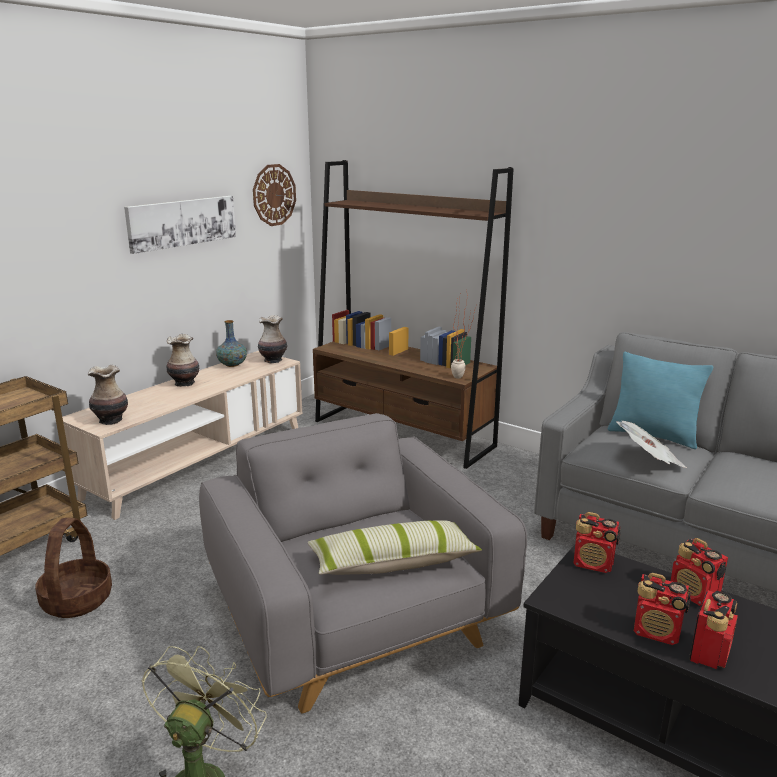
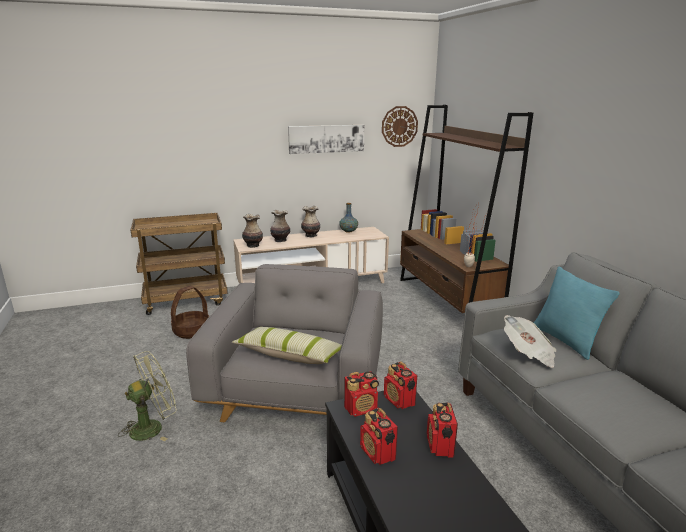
camera: 35 degrees right, 0 degrees up
(272, 360) = (373, 233): vase -> vase (280, 240)
(710, 652) = (394, 480): radio -> radio (361, 409)

